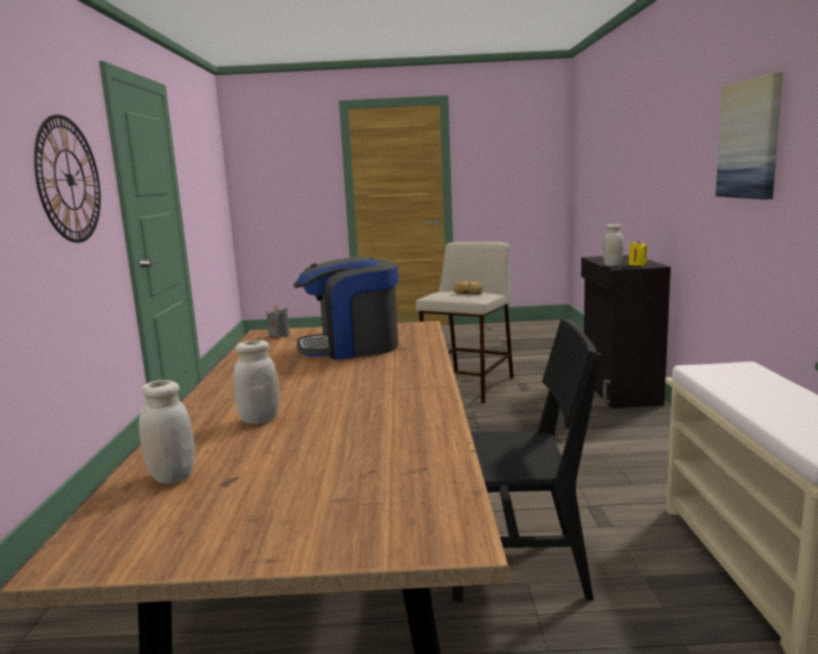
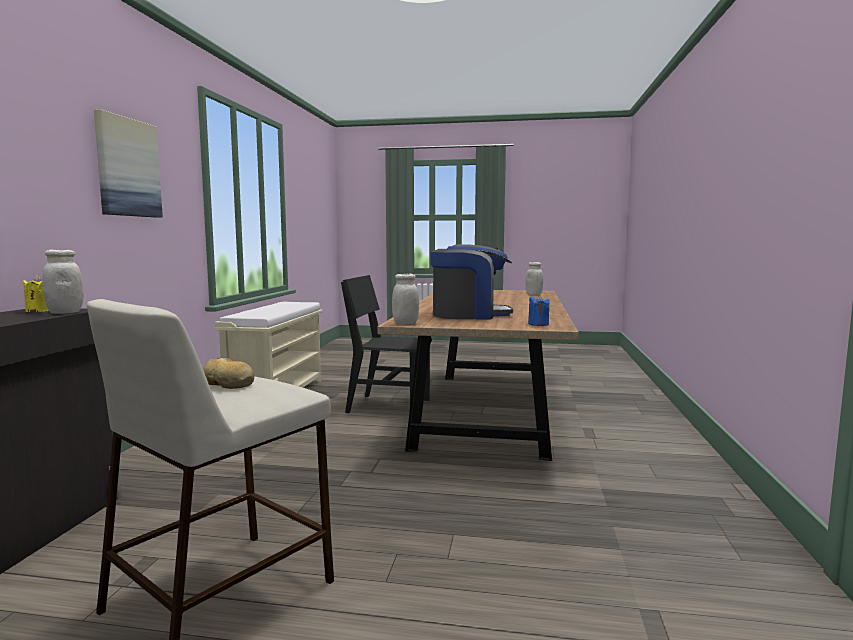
camera: 170 degrees left, 5 degrees down
(69, 180) = (788, 151): wall clock -> none
(259, 419) = (513, 300): white jar -> white jar (405, 324)
(279, 336) = (538, 324): grey candle -> blue candle

